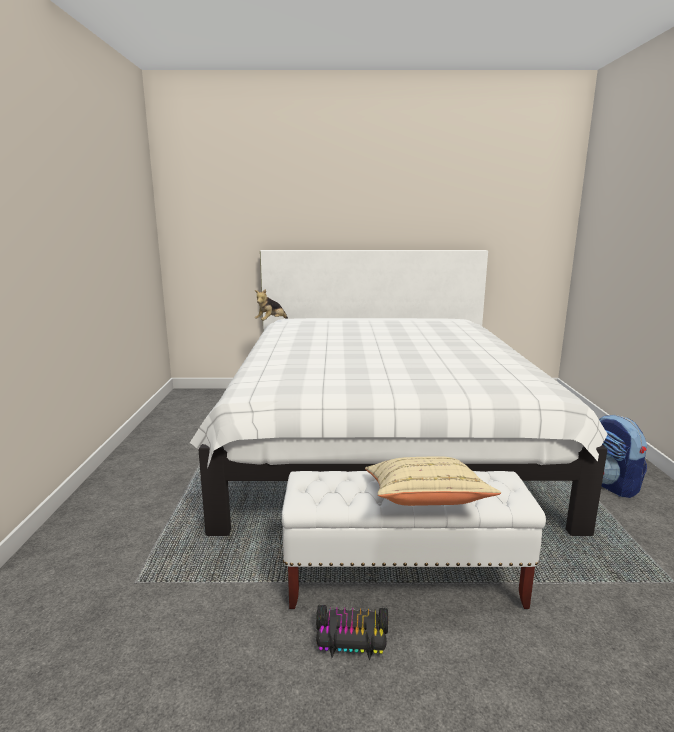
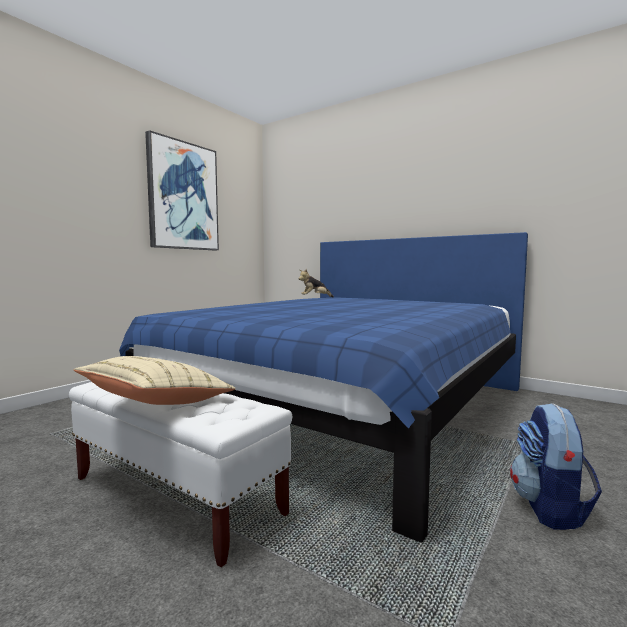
camera: 35 degrees right, 10 degrees down
(93, 194) = (183, 196): none -> picture
(351, 639) = (69, 514): toy car -> none
(379, 442) = (344, 405): white bed -> blue bed

